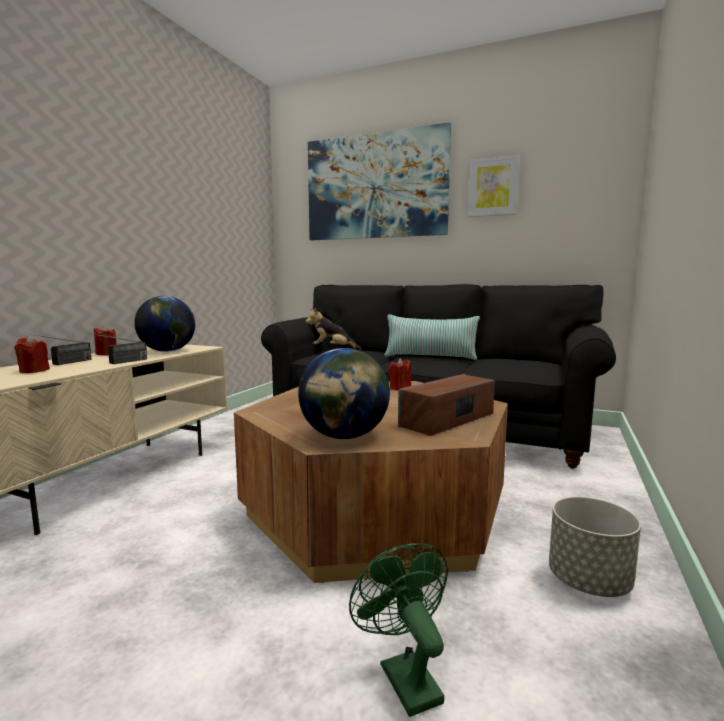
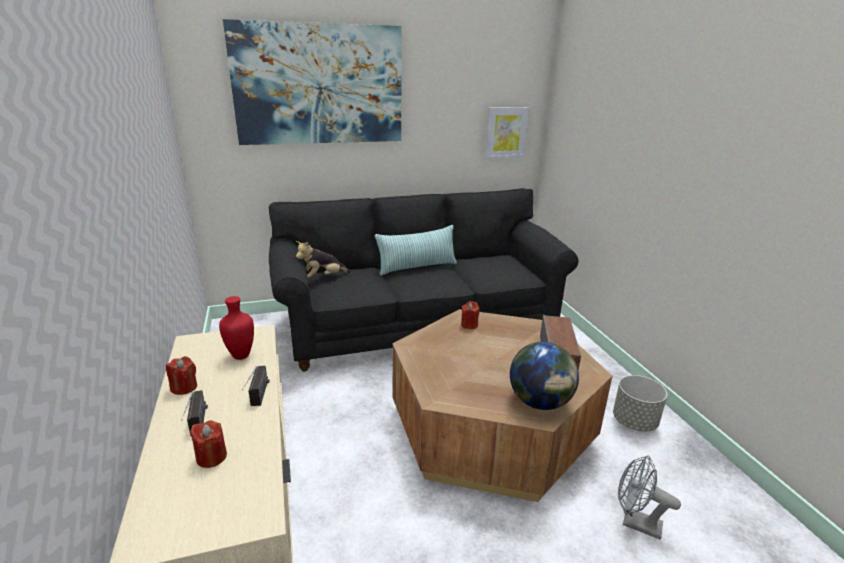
camera: 40 degrees left, 15 degrees up
(168, 351) = (241, 355): globe -> red vase
(404, 675) = (635, 523): green fan -> grey fan
(493, 187) = (440, 96): picture -> picture (506, 132)

